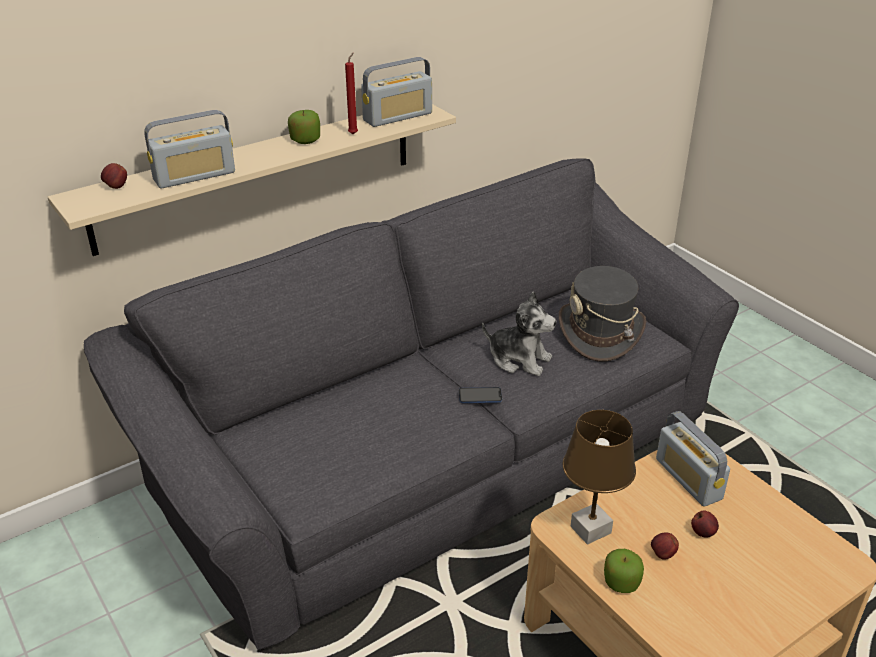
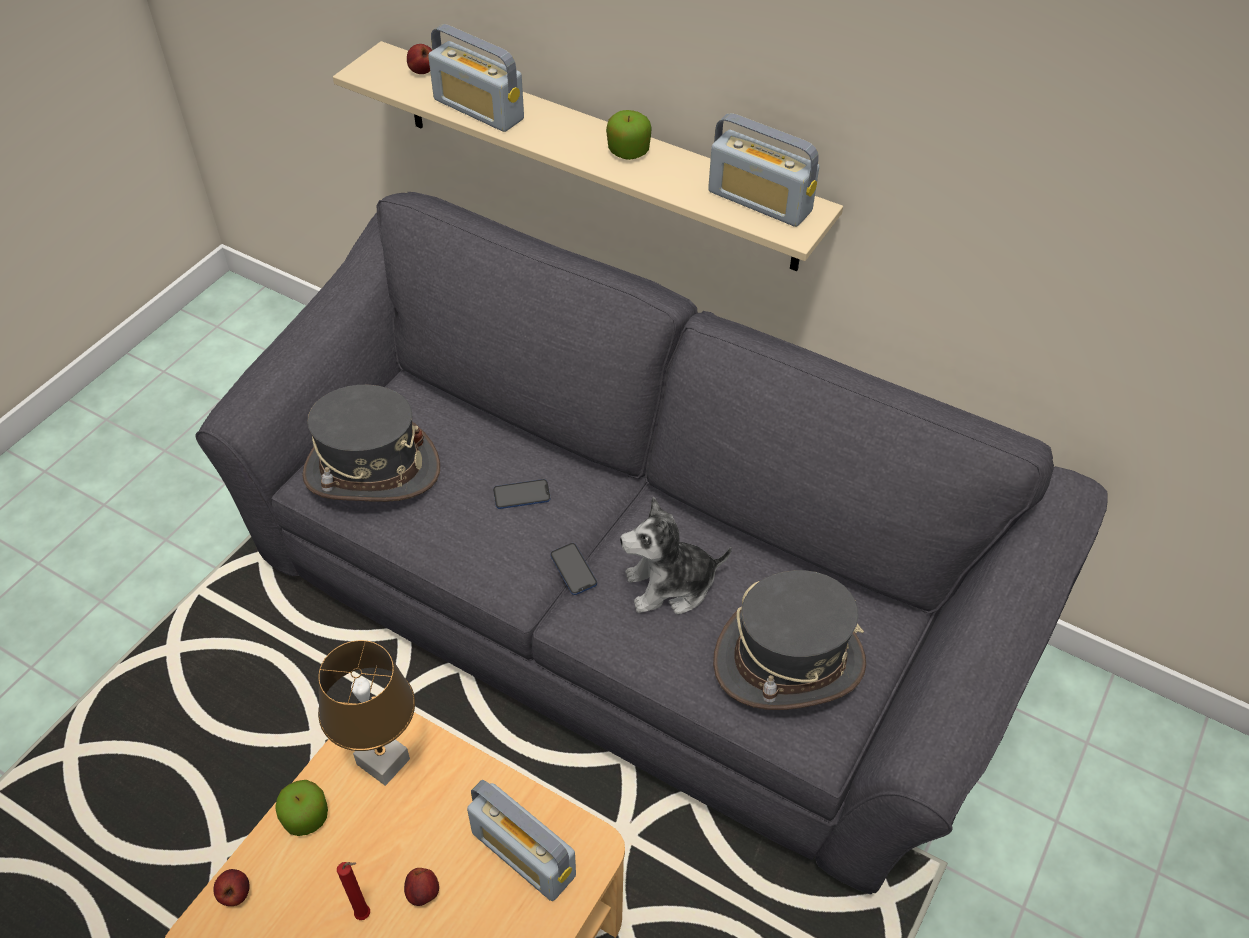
camera: 65 degrees right, 15 degrees up
(319, 469) = (371, 470): none -> grey hat
(354, 134) = (676, 182): red candle -> red candle (365, 915)
(400, 400) = (521, 495): none -> phone
(519, 359) = (670, 586): plush toy -> plush toy turned 75 degrees clockwise
(662, 554) = (367, 853): apple -> apple (235, 894)
(688, 479) = (523, 854): radio -> radio turned 90 degrees counterclockwise

